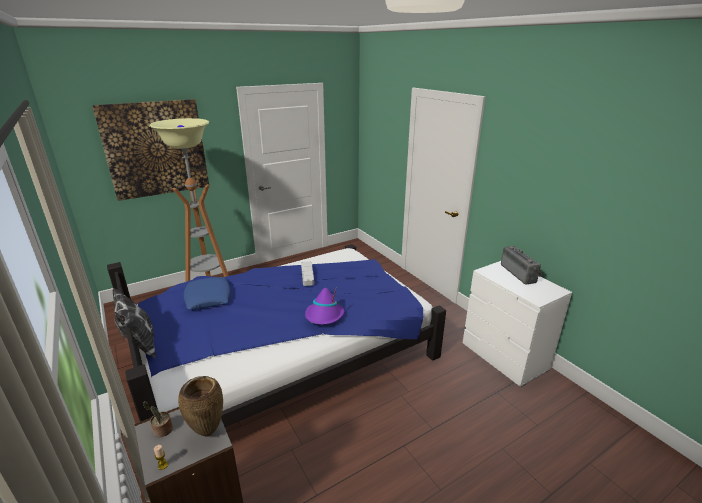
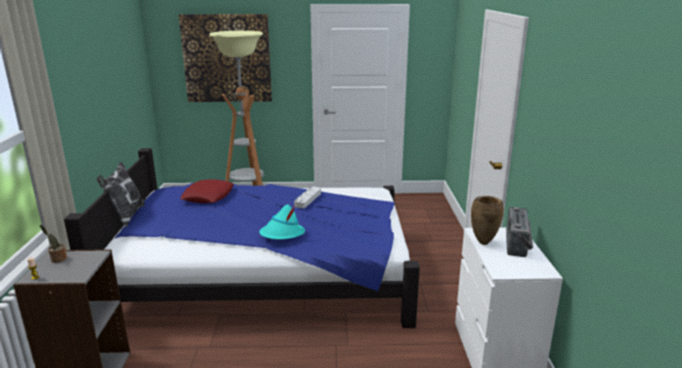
camera: 30 degrees right, 5 degrees down
(208, 297) = (208, 196): blue pillow -> red pillow
(208, 431) = (81, 269): brown vase -> brown vase (483, 242)
(324, 316) = (282, 234): purple hat -> turquoise hat

